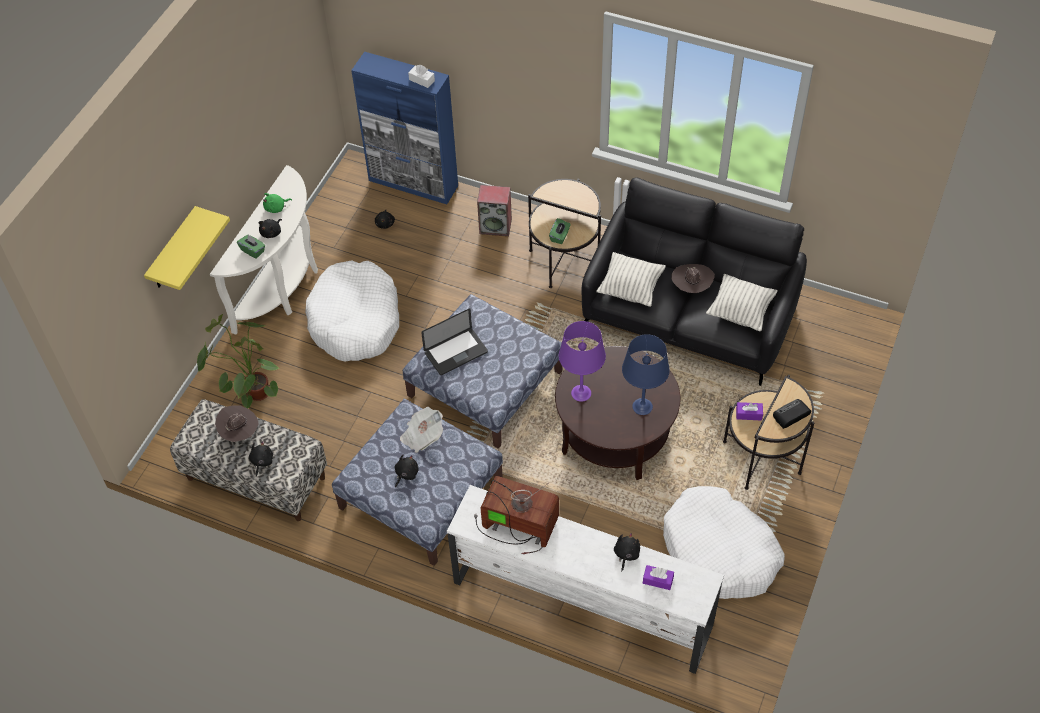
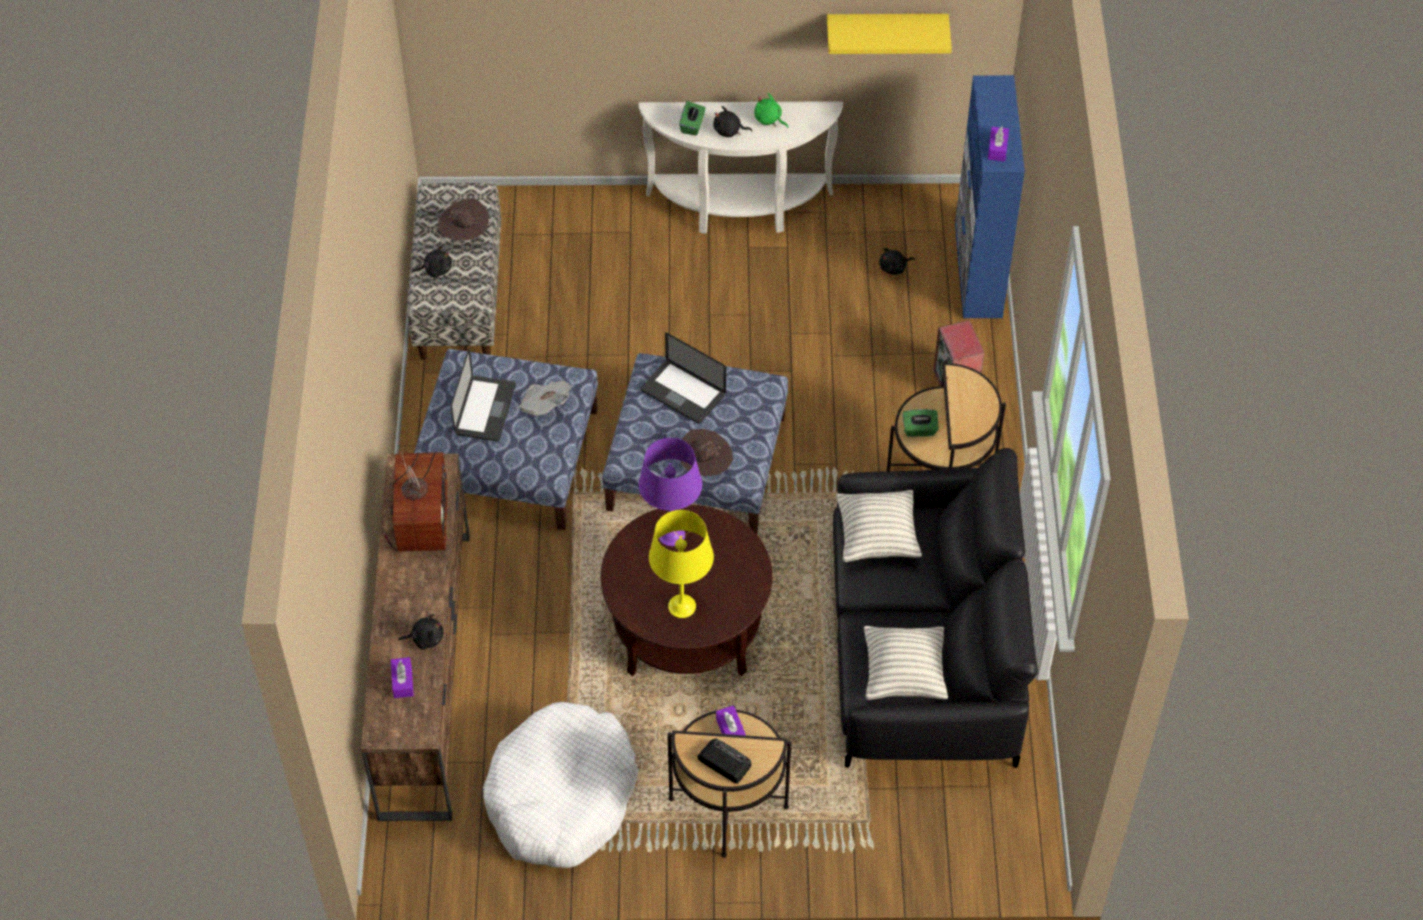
camera: 65 degrees right, 0 degrees up
(173, 250) = (596, 35): yellow shelf -> yellow shelf (886, 28)
(249, 390) = (575, 241): potted plant -> none
(355, 321) = (725, 298): white dog bed -> none
(406, 474) = (485, 409): black plush toy -> laptop
(422, 80) = (997, 149): white tissue box -> purple tissue box
(581, 603) = (426, 670): white tv stand -> brown tv stand
(642, 406) = (681, 605): blue table lamp -> yellow table lamp
(691, 287) = (919, 607): brown hat -> brown hat (705, 467)

